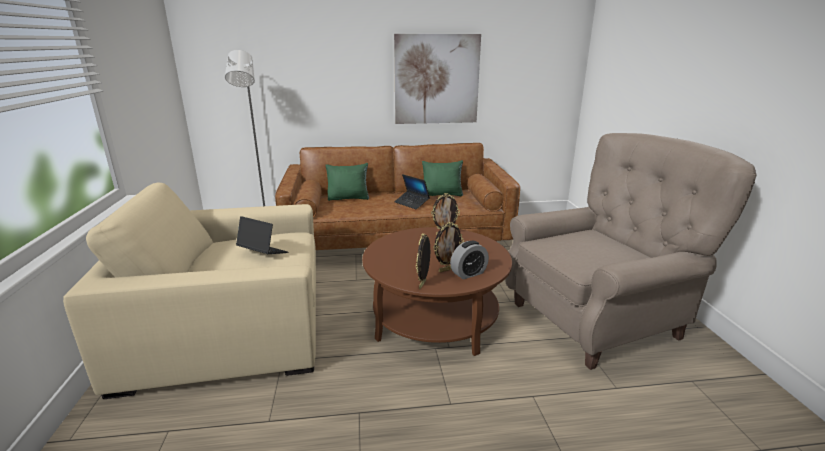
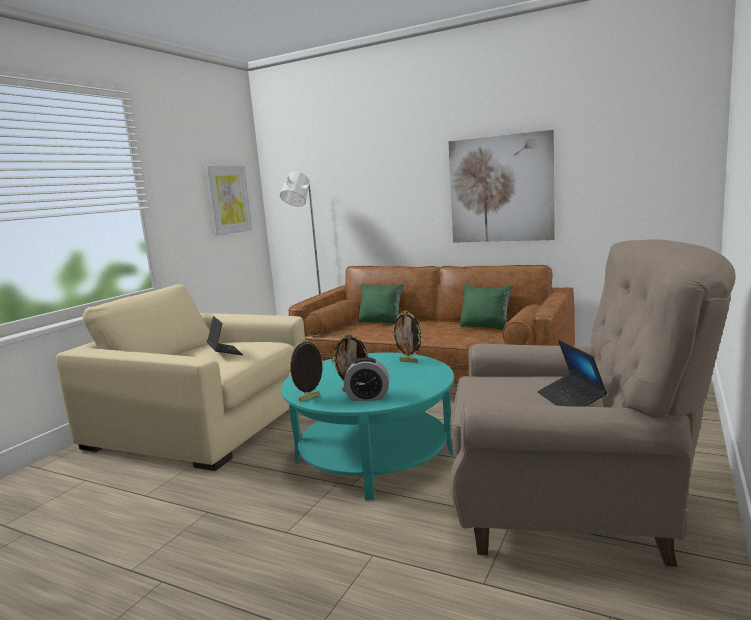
camera: 35 degrees right, 10 degrees down
(156, 77) = (228, 199): none -> picture
(411, 203) = (434, 331): laptop -> laptop (570, 400)
(435, 318) = (374, 456): brown coffee table -> turquoise coffee table

